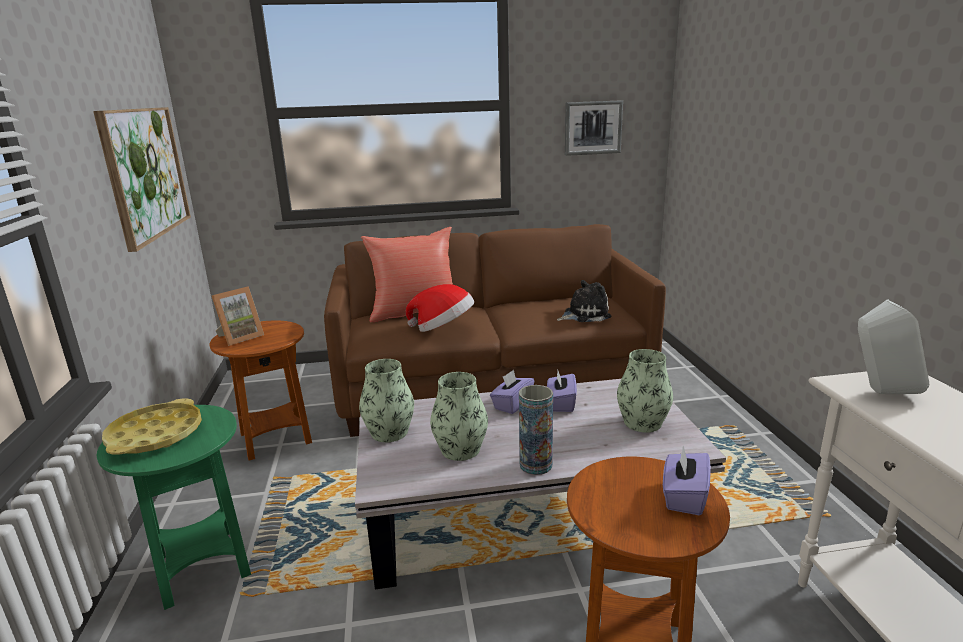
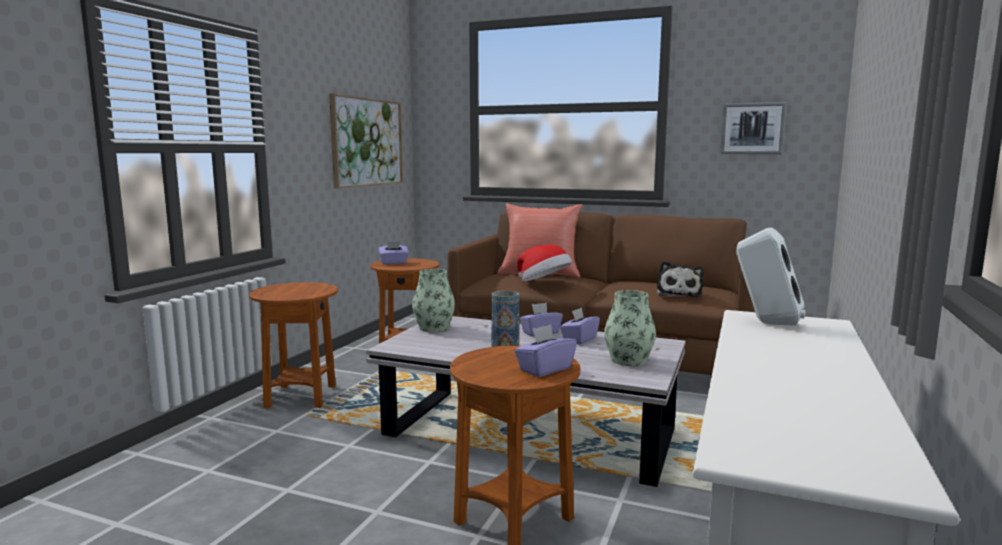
camera: 30 degrees right, 10 degrees down
(155, 435) = (287, 289): yellow tray -> none
(202, 566) = (301, 397): green side table -> brown side table
(240, 337) = (393, 263): picture frame -> purple tissue box
(460, 449) = (466, 344): vase -> none
(584, 315) = (679, 294): plush toy -> plush toy turned 90 degrees clockwise

